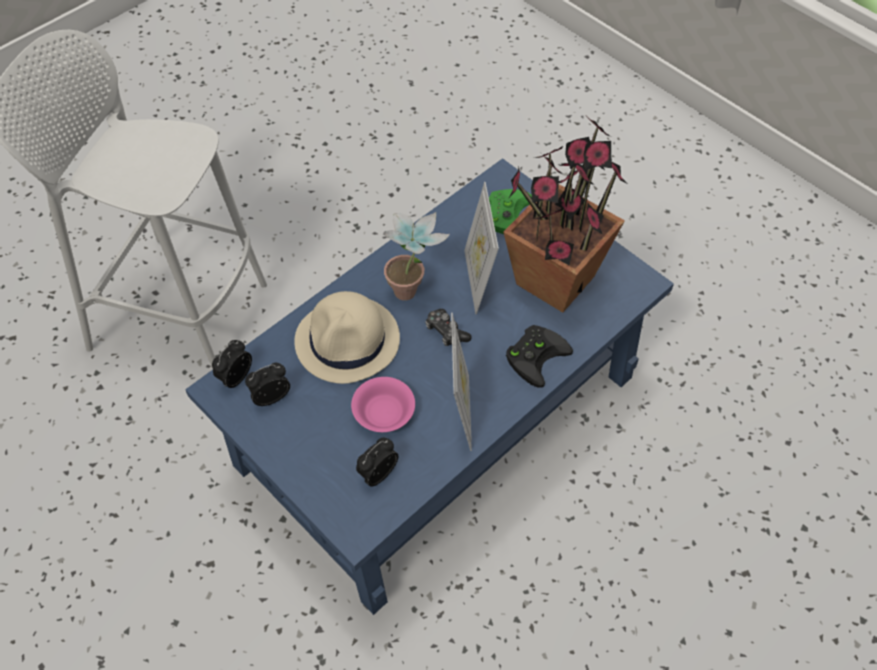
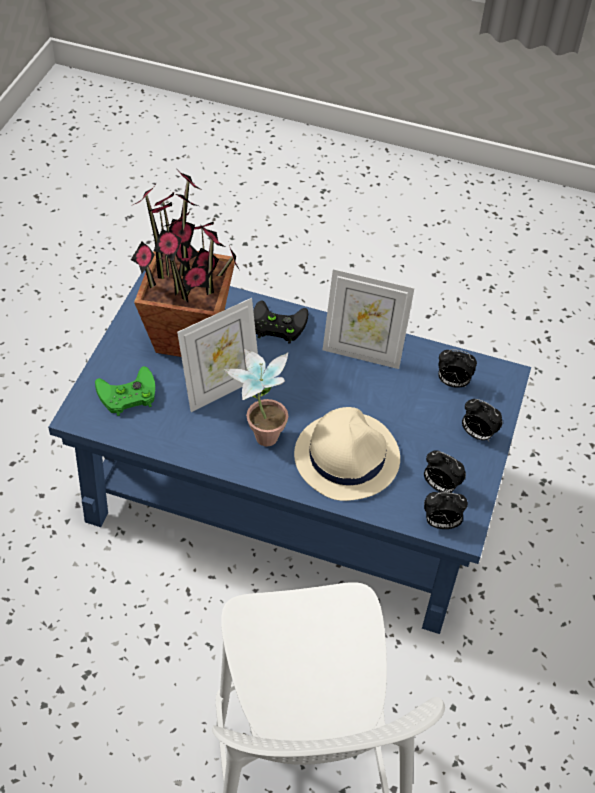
camera: 120 degrees left, 5 degrees down
(304, 459) = (477, 434): none -> alarm clock
(383, 412) = (398, 401): pink bowl -> none
(446, 332) = (291, 391): game controller -> none
(460, 411) = (362, 353): picture frame -> picture frame turned 135 degrees counterclockwise

